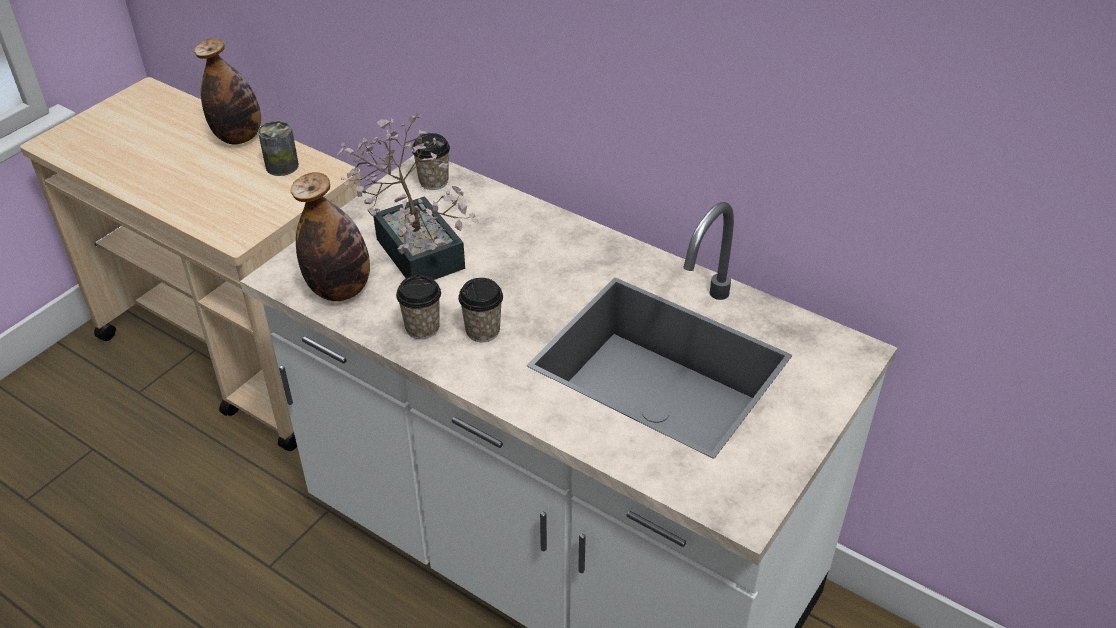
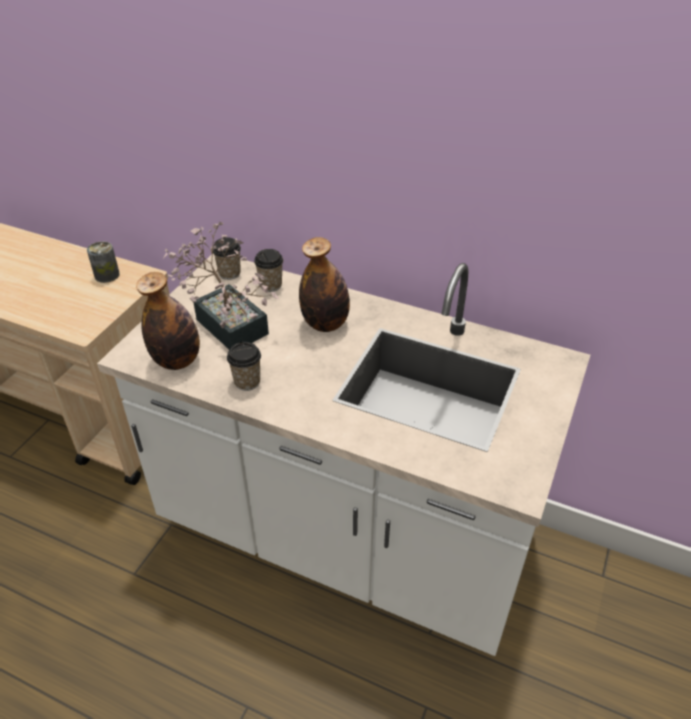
camera: 10 degrees left, 0 degrees up
(238, 137) = (69, 257): bottle -> bottle (325, 324)
(482, 331) = (293, 378): cup -> cup (270, 285)

